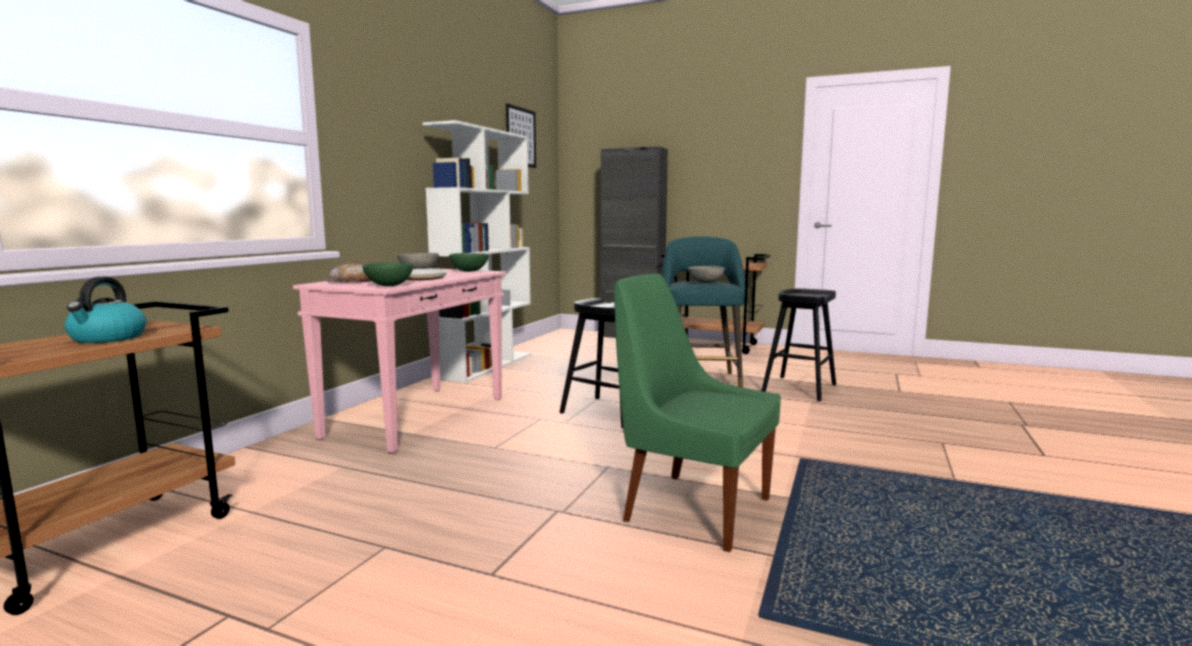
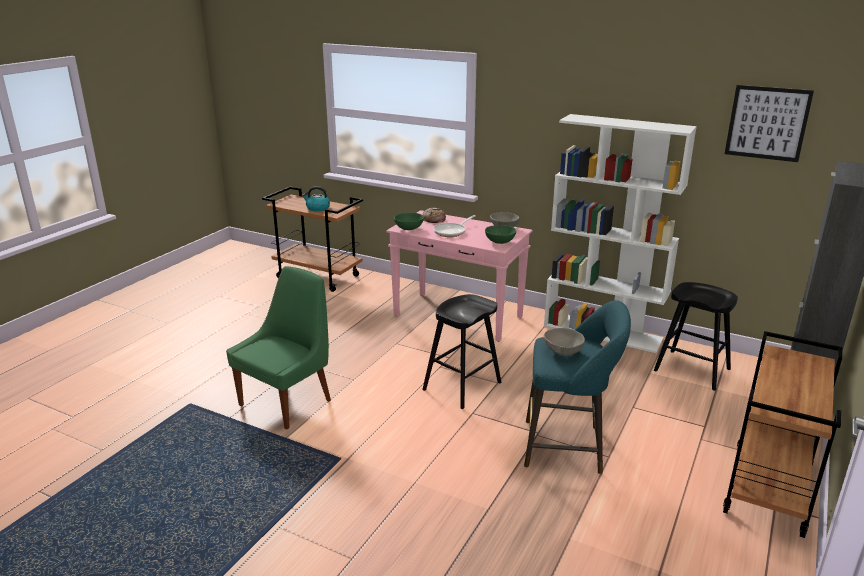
camera: 95 degrees right, 15 degrees up
(799, 388) = (540, 514): black stool -> black stool (691, 370)

